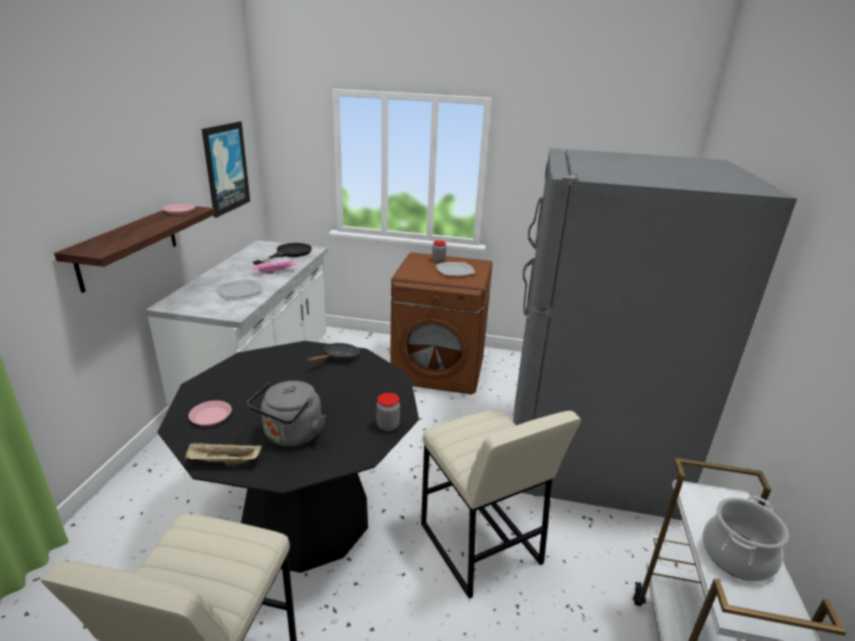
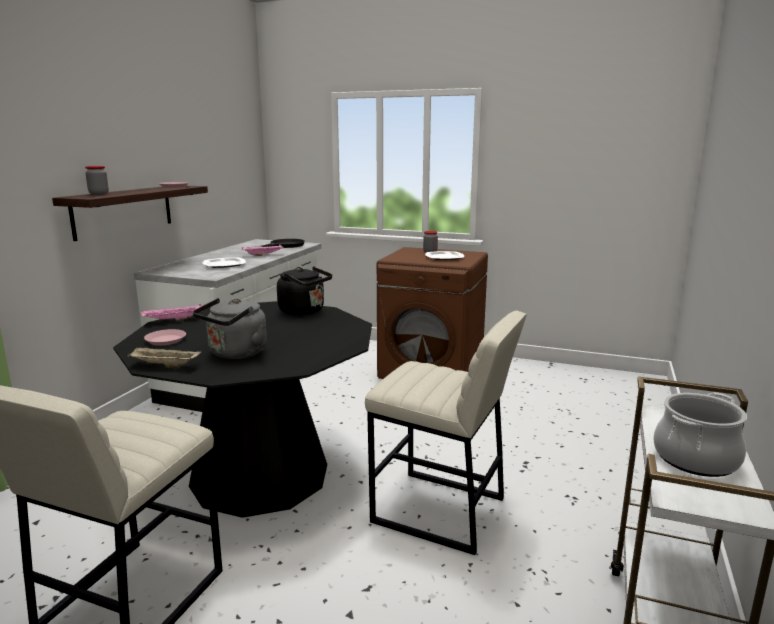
camera: 10 degrees right, 10 degrees down
(207, 380) = (172, 320): none -> pink tray
(225, 168) = (227, 164): picture -> none
(338, 357) = (304, 311): black frying pan -> black kettle
(388, 426) = (334, 351): jar -> jar (99, 194)
(482, 545) = (442, 511): beige chair -> beige chair turned 45 degrees counterclockwise
(587, 456) = (582, 446): grey fridge -> none

